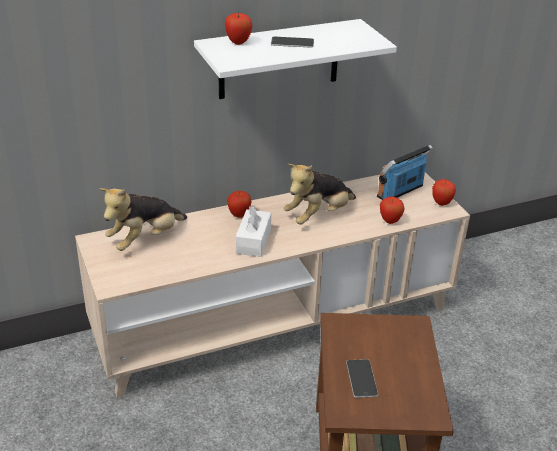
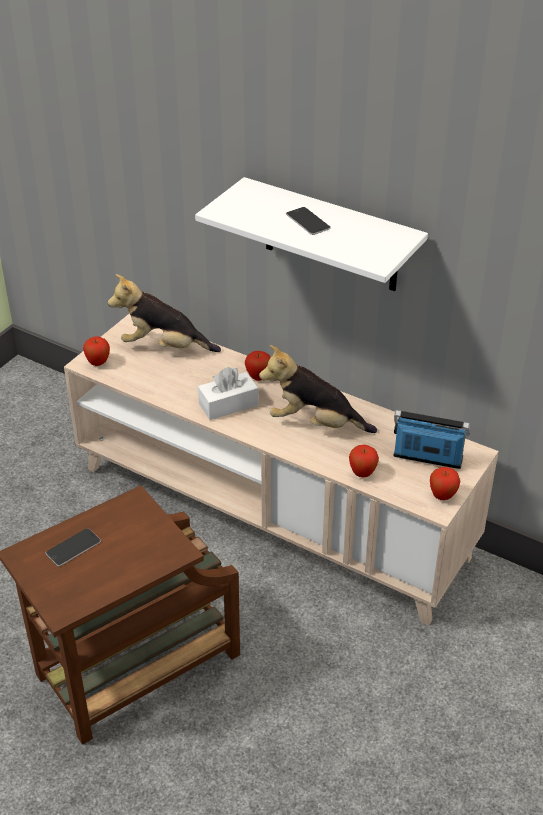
camera: 55 degrees right, 5 degrees up
(238, 42) = (268, 197): apple -> apple (98, 363)

